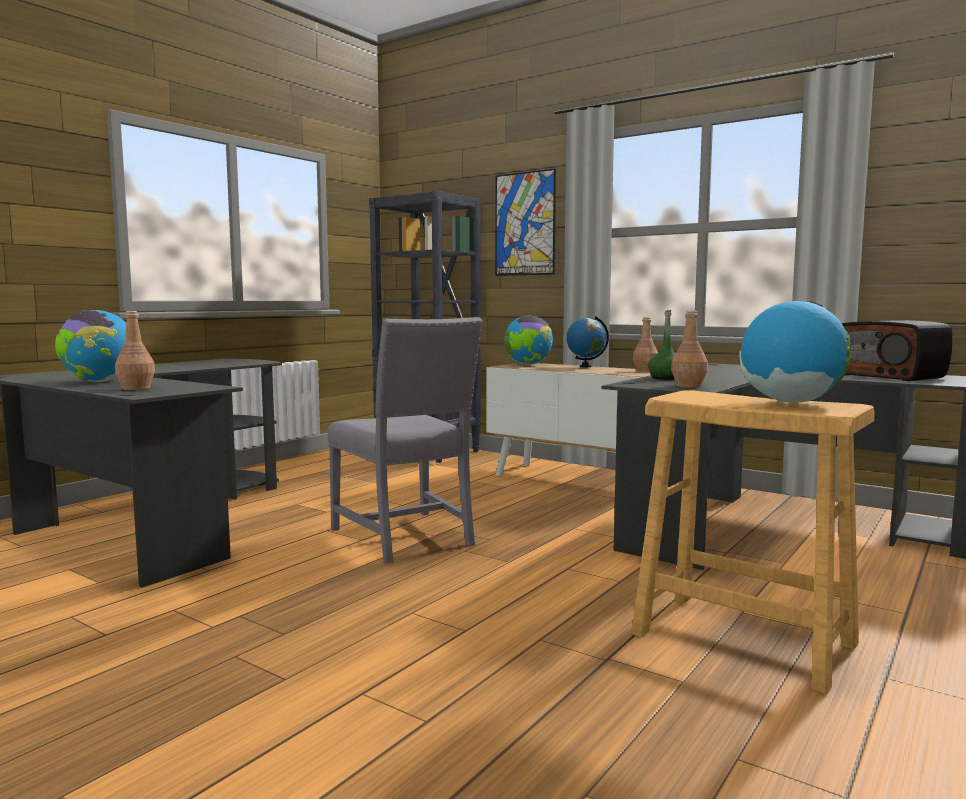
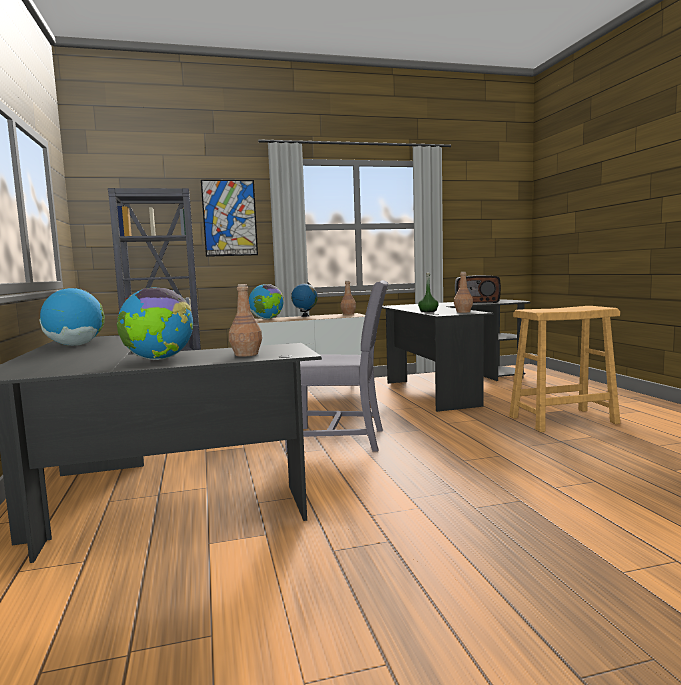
camera: 50 degrees left, 0 degrees up
(791, 402) = (572, 307): globe -> globe (75, 345)

